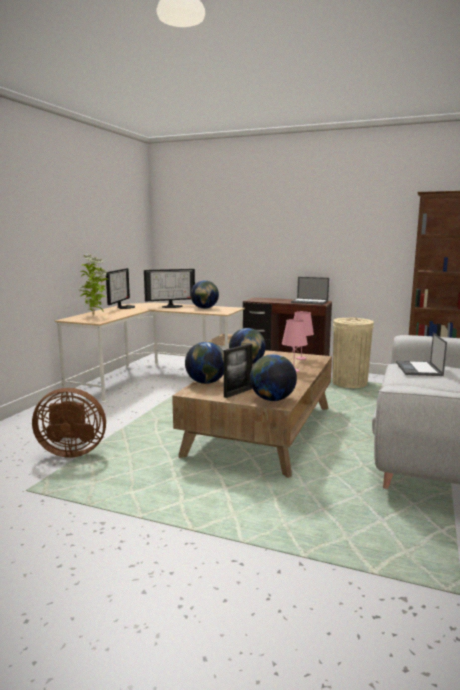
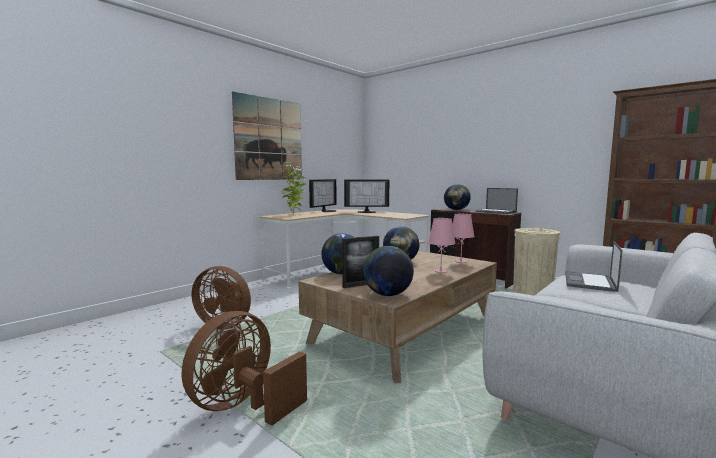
camera: 20 degrees right, 5 degrees down
(58, 225) = (269, 139): none -> picture
(171, 521) = (243, 406): none -> brown fan
(204, 308) = (392, 214): globe -> globe (456, 210)

